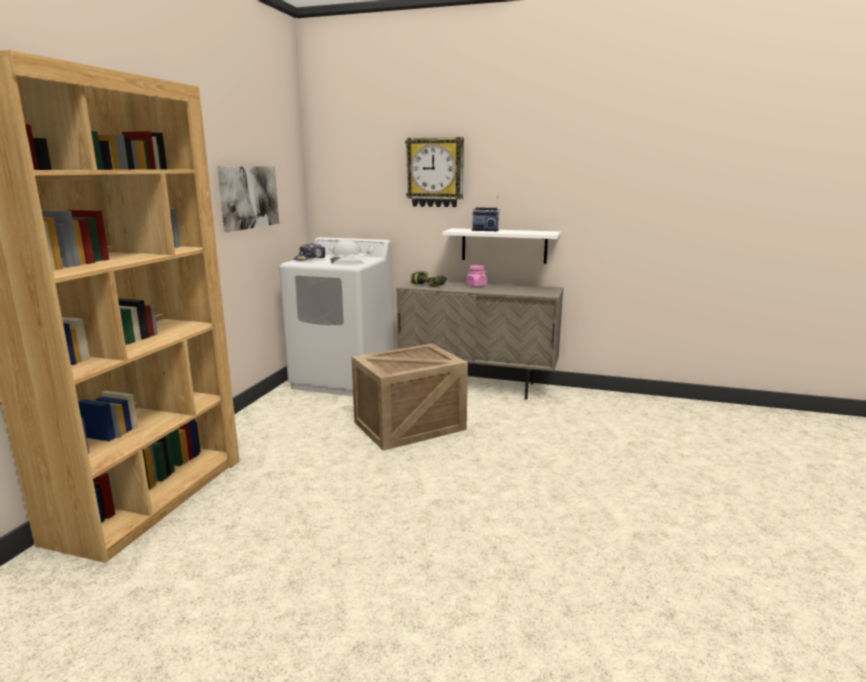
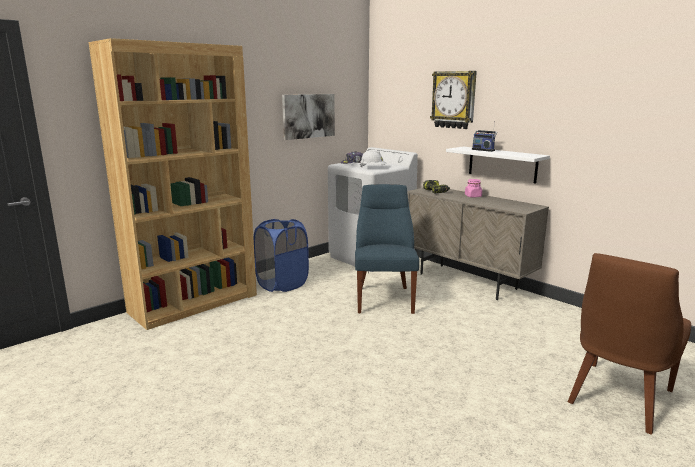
camera: 30 degrees right, 0 degrees up
(262, 438) = (282, 284): none -> blue laundry basket
(410, 425) = (384, 298): crate -> blue chair
(722, 470) = (617, 398): none -> brown chair

